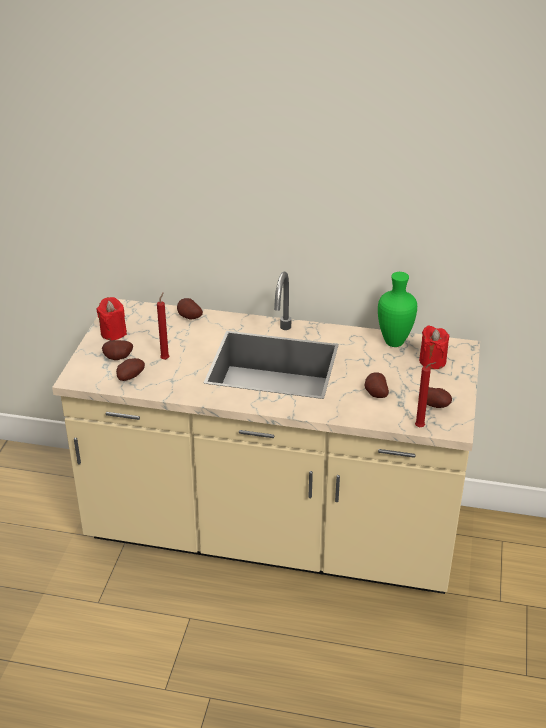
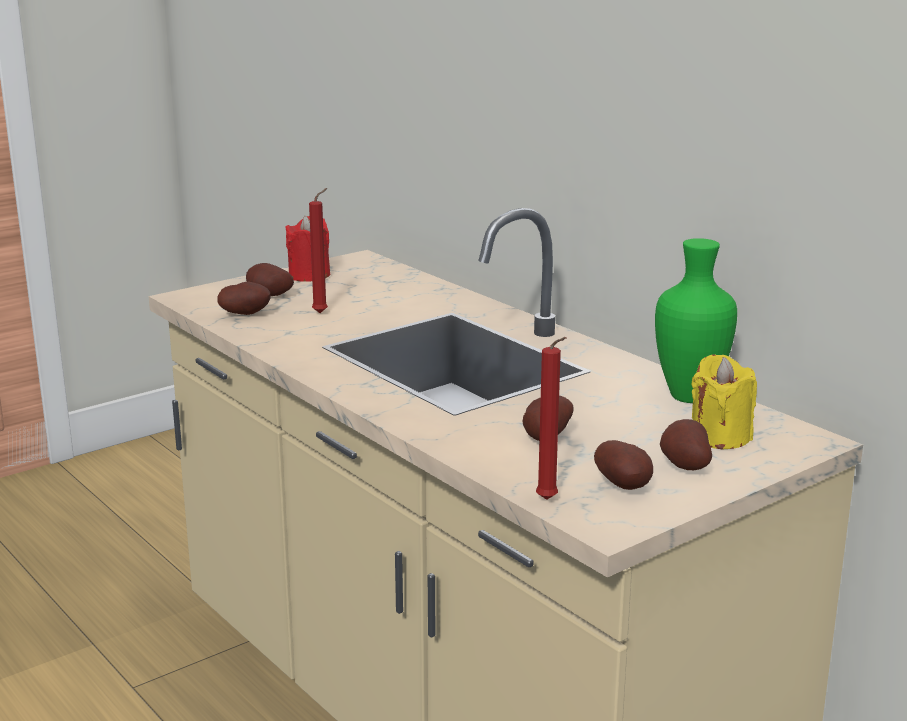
camera: 40 degrees right, 15 degrees down
(188, 317) = (427, 289): potato -> potato (683, 466)
(432, 361) = (720, 437): red candle -> yellow candle

